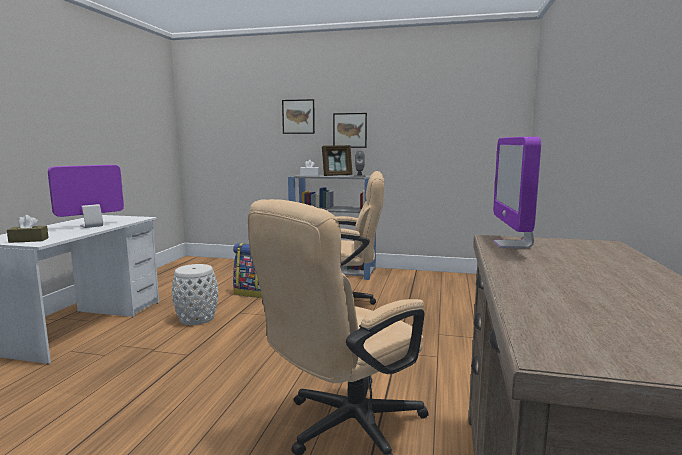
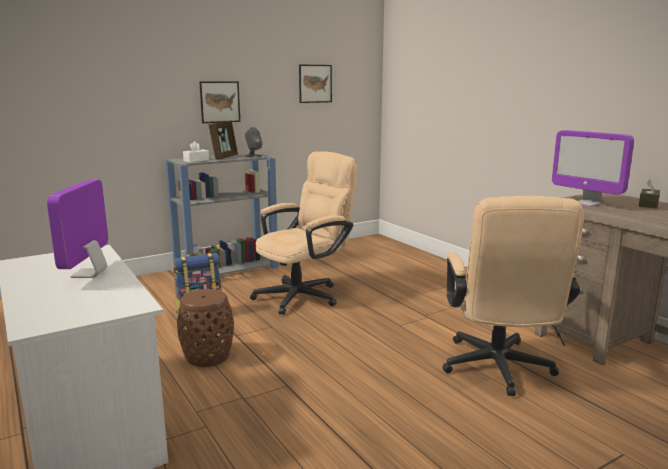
camera: 45 degrees left, 5 degrees up
(29, 240) = (104, 308): brown tissue box -> brown tissue box (648, 204)
(197, 318) = (208, 357): white stool -> brown stool
(298, 116) = (154, 85): picture -> picture (315, 83)

